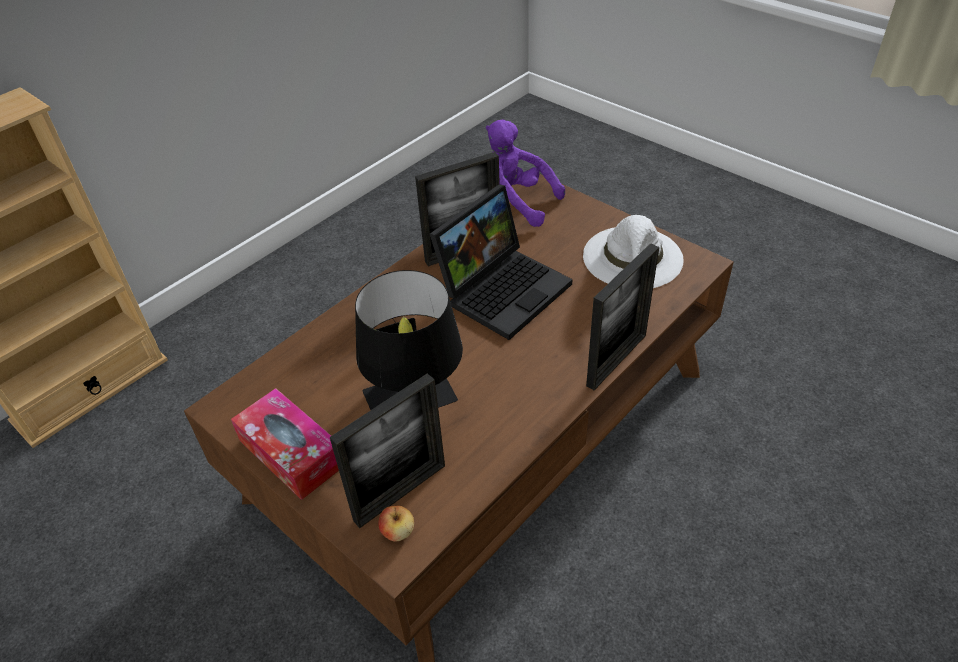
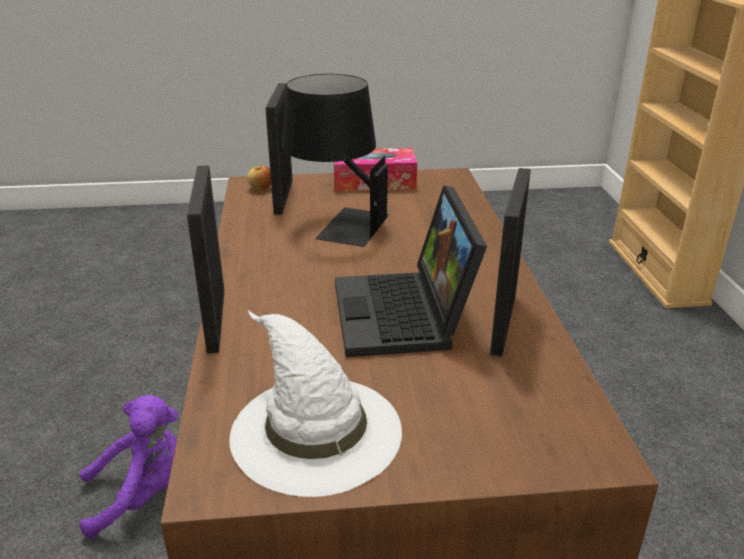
camera: 130 degrees right, 15 degrees down
(514, 204) = (562, 408): purple plush toy -> purple plush toy (144, 494)

